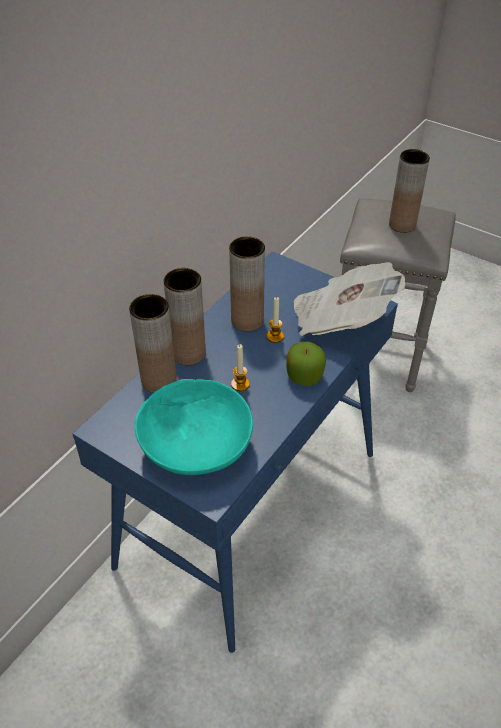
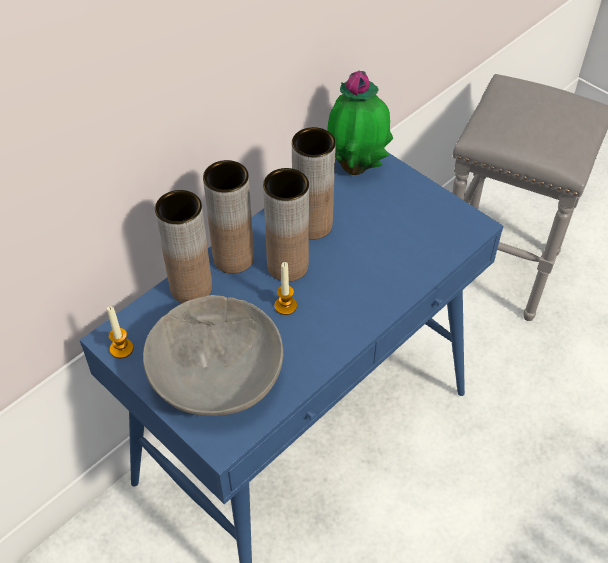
camera: 10 degrees right, 5 degrees up
(195, 445) = (216, 375): turquoise bowl -> grey bowl
(272, 274) = (357, 167): none -> potted plant
(275, 336) = (341, 250): candle -> candle (121, 349)
(304, 375) = (365, 305): apple -> none
(341, 319) = (427, 238): newspaper -> none
(402, 225) = (538, 118): brown vase -> brown vase (287, 266)

